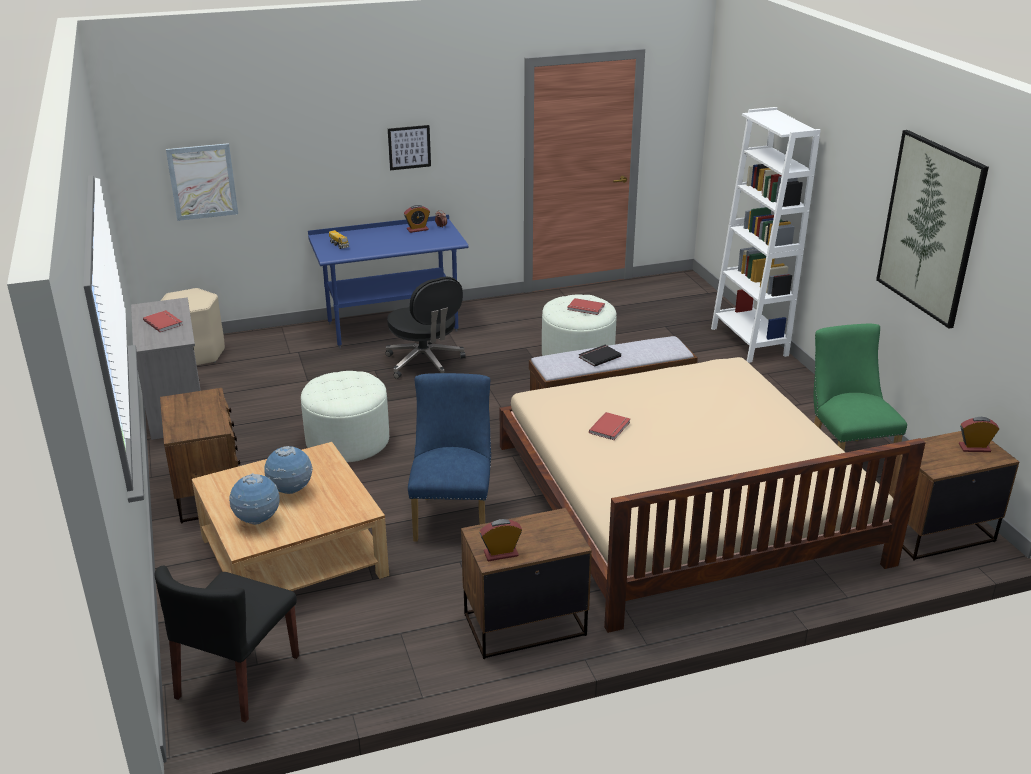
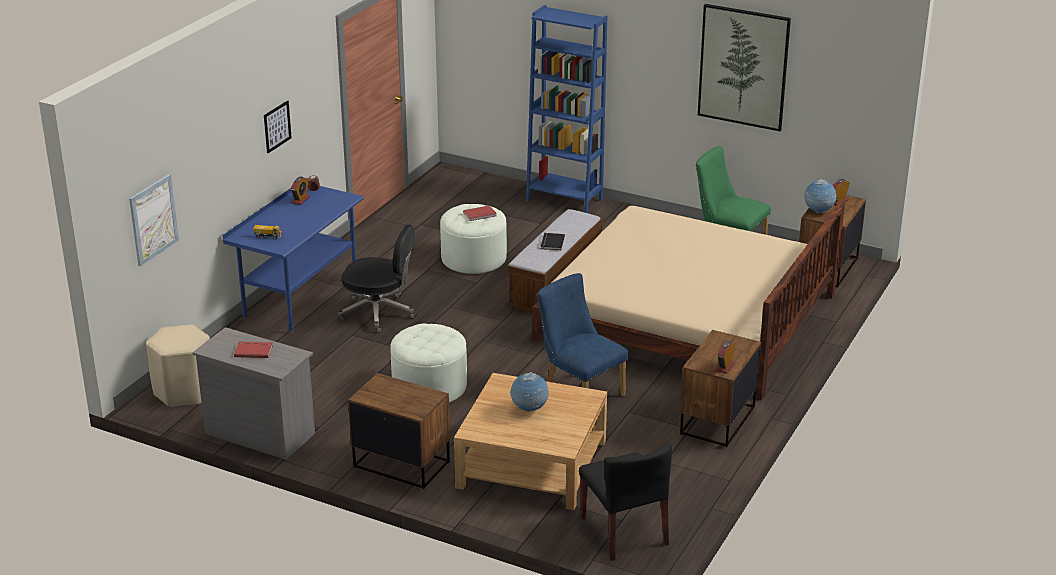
camera: 45 degrees left, 0 degrees up
(257, 521) = (545, 433): globe -> globe (818, 212)
(611, 428) = (639, 281): red book -> none
(749, 342) = (564, 200): white bookcase -> blue bookcase

